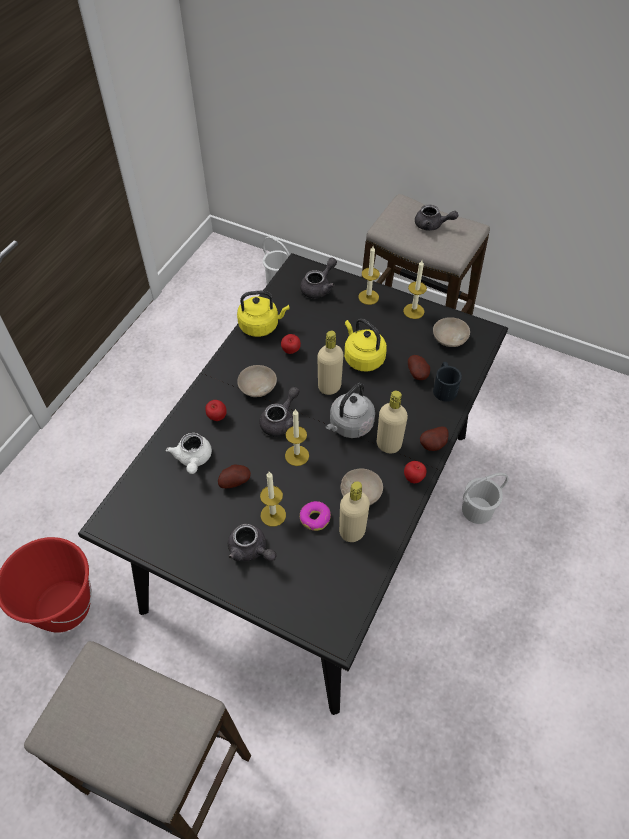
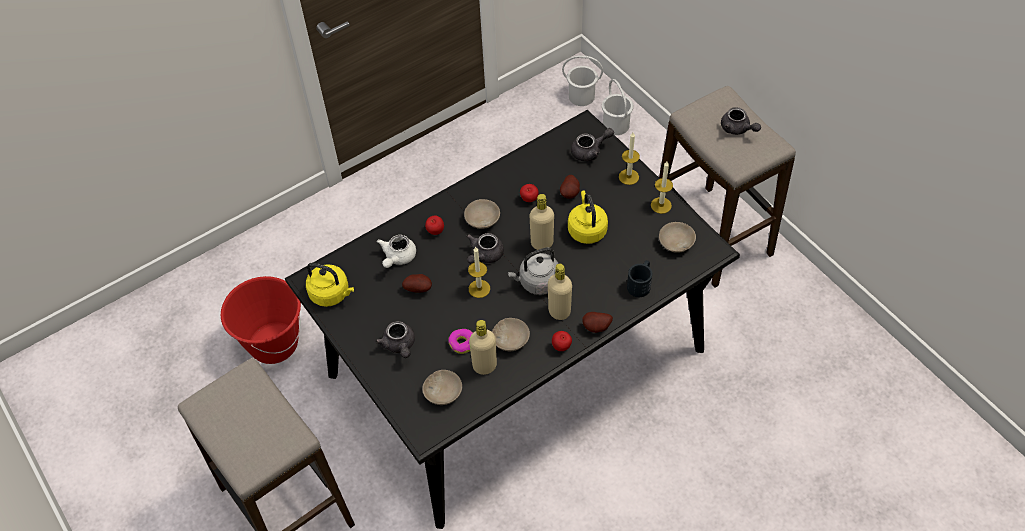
camera: 30 degrees right, 0 degrees up
(261, 326) = (518, 167): yellow kettle -> yellow kettle (331, 294)
(273, 515) = (432, 326): candle -> none
(281, 421) = (484, 255): grey teapot -> grey teapot turned 150 degrees clockwise
(329, 581) = (443, 394): none -> beige bowl
(418, 374) = (625, 263): potato -> potato (570, 193)
(476, 509) = (670, 422): white bucket -> white bucket (581, 96)

